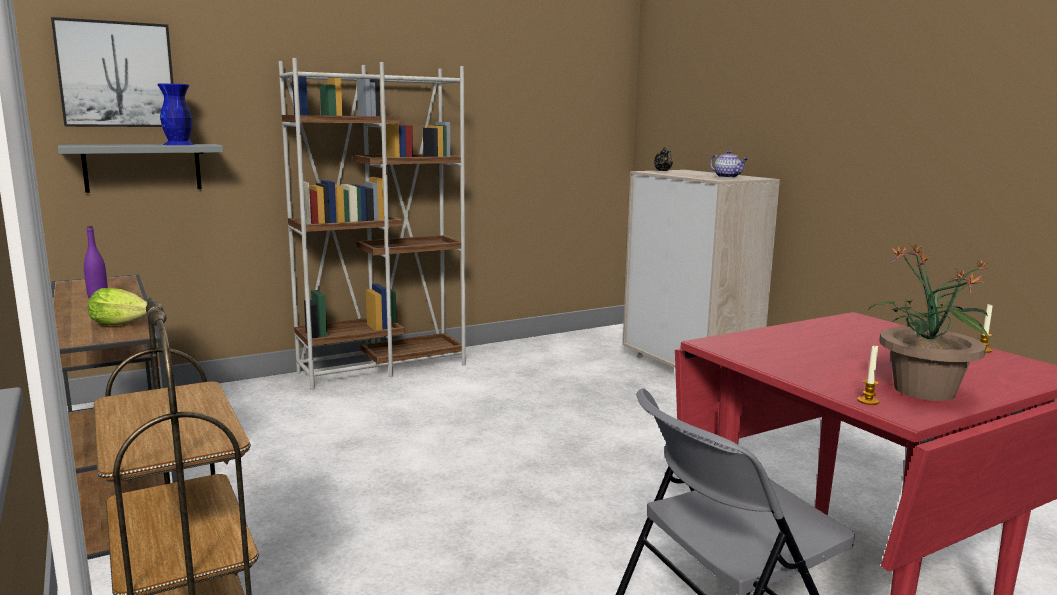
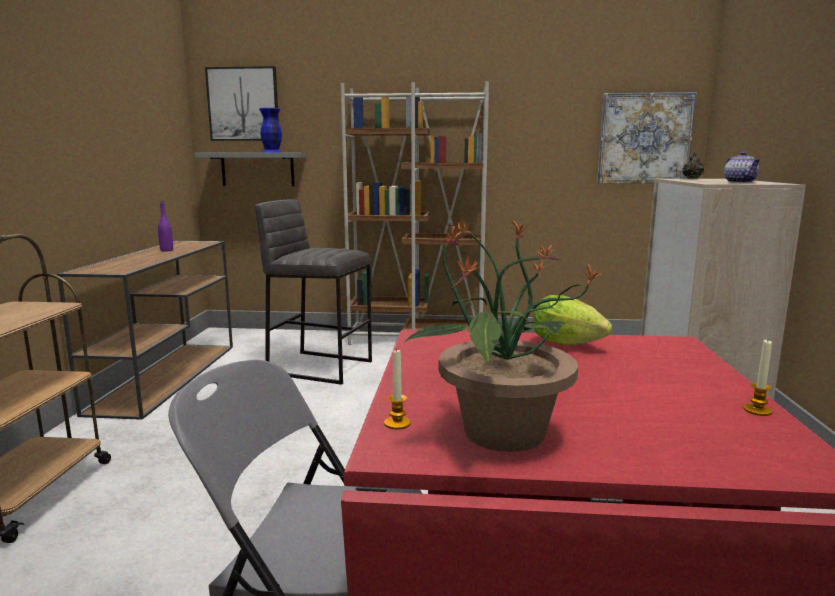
camera: 35 degrees right, 0 degrees up
(123, 324) = (131, 265): lettuce -> lettuce (571, 345)
(317, 421) = (319, 367): none -> grey stool
(587, 128) = (644, 138): none -> picture

